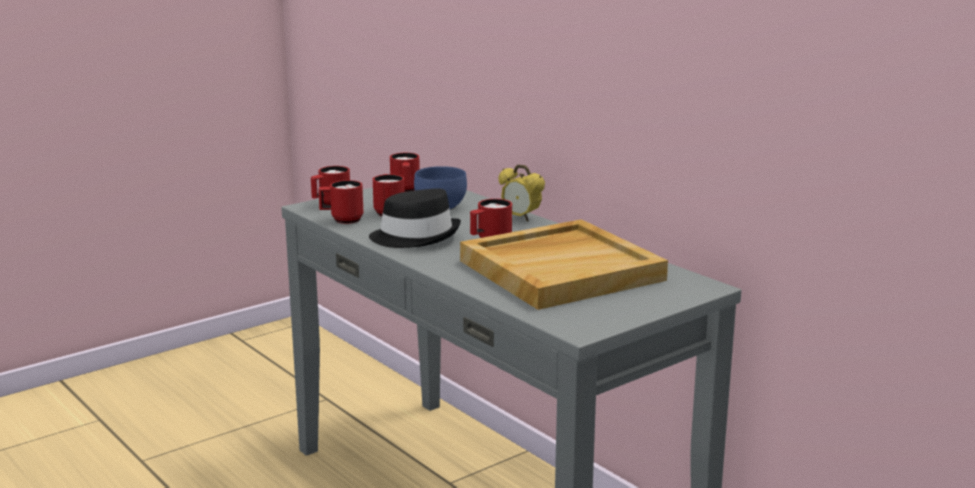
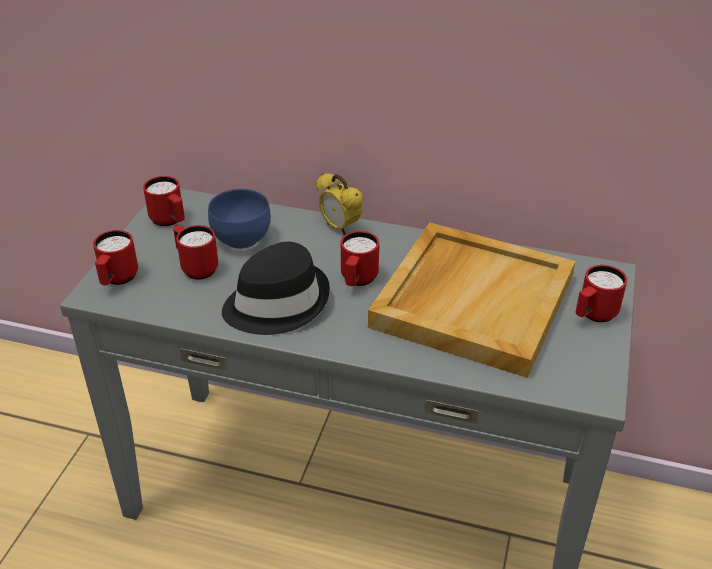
camera: 35 degrees left, 20 degrees up
(341, 220) = (162, 304): red mug -> red mug (593, 315)
(521, 218) = (339, 227): alarm clock -> alarm clock turned 45 degrees clockwise

